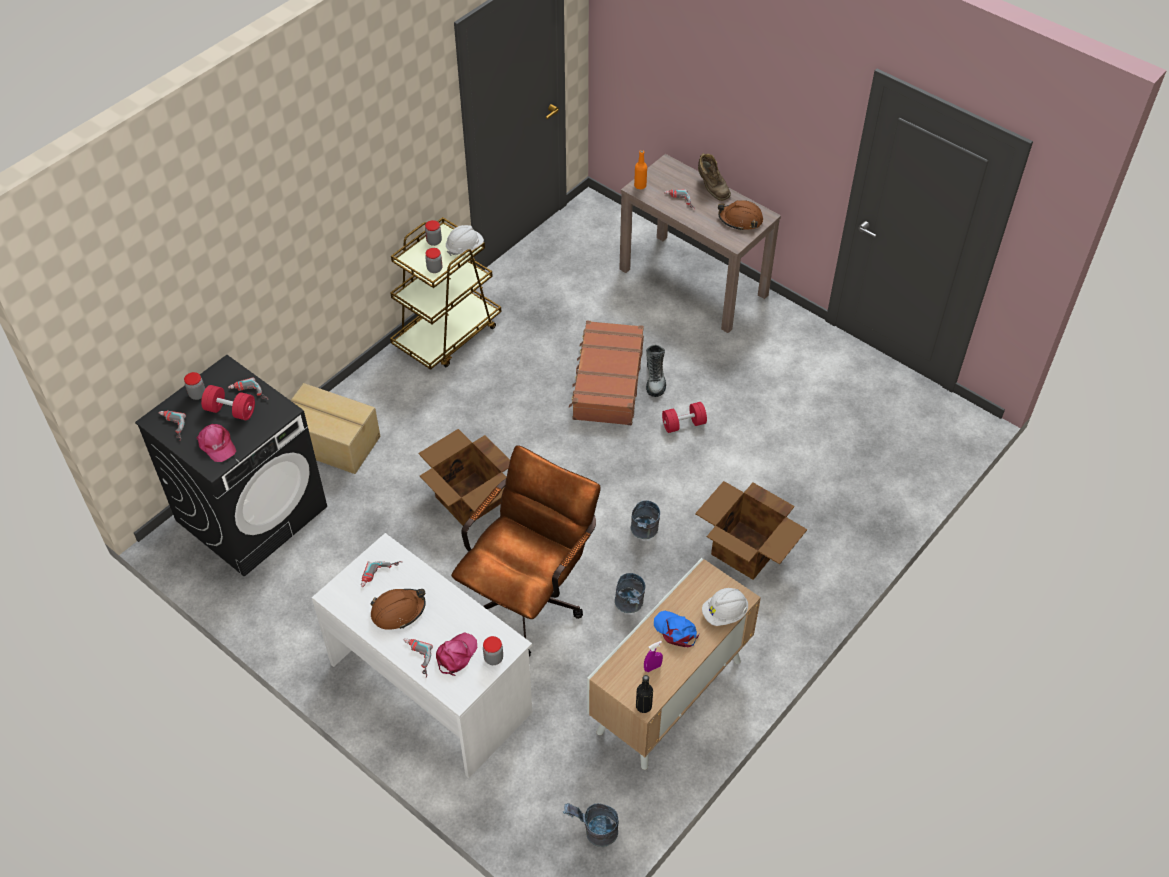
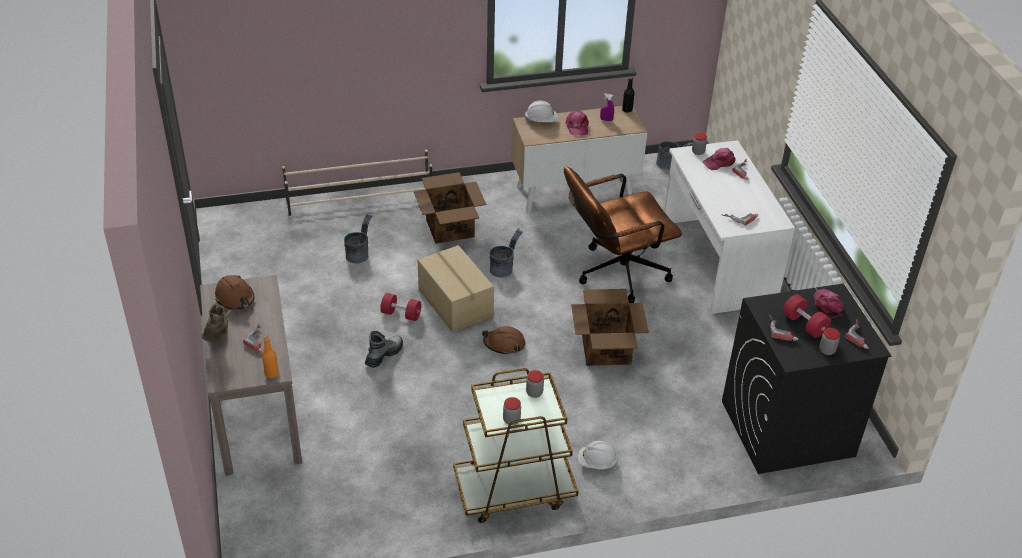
camera: 145 degrees left, 10 degrees down
(332, 441) = (686, 450): cardboard box -> cardboard box (454, 303)
(398, 611) = (741, 196): brown hard hat -> brown hard hat (504, 344)
(464, 248) = (489, 398): white hard hat -> white hard hat (596, 463)
(607, 382) = (422, 373): brown suitcase -> none
(630, 606) = (554, 238): grey bucket -> grey bucket (359, 254)
(676, 631) = (577, 126): blue cap -> pink cap
(871, 527) = (360, 200): none -> beige shoe rack

